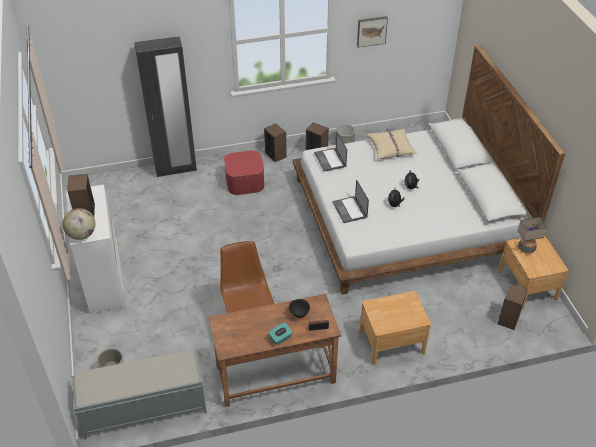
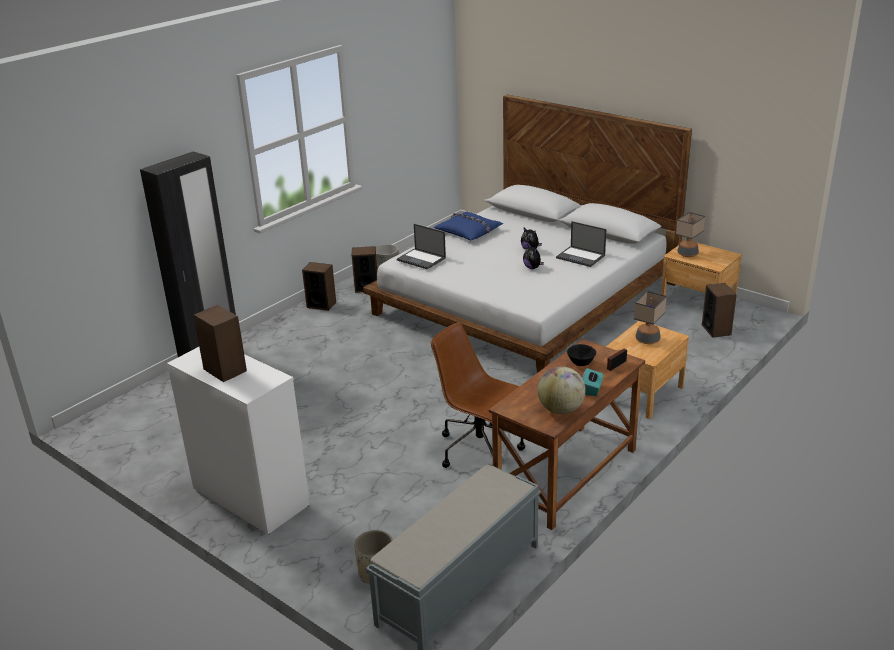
camera: 35 degrees left, 15 degrees down
(82, 235) = (250, 389): globe -> globe (560, 409)
(244, 181) = (314, 338): ottoman -> none
(350, 210) = (495, 287): laptop -> laptop (581, 257)
(371, 31) = (384, 115): picture -> none
(391, 148) = (469, 231): beige pillow -> blue pillow
(399, 311) = (647, 340): none -> table lamp

